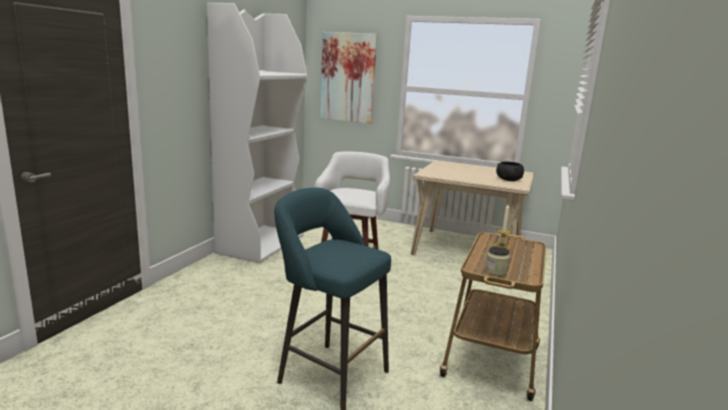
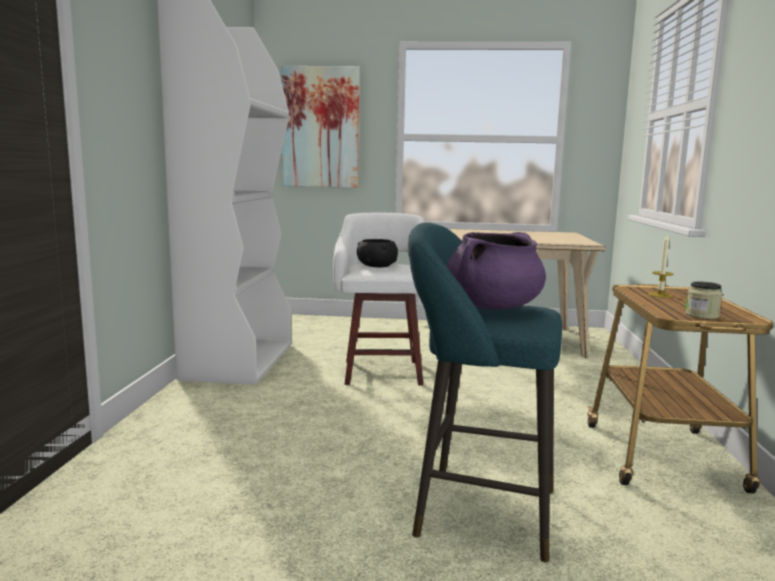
camera: 15 degrees left, 5 degrees down
(339, 248) = (493, 307): none -> purple cooking pot
(508, 179) = (564, 238): black bowl -> black bowl (377, 266)

